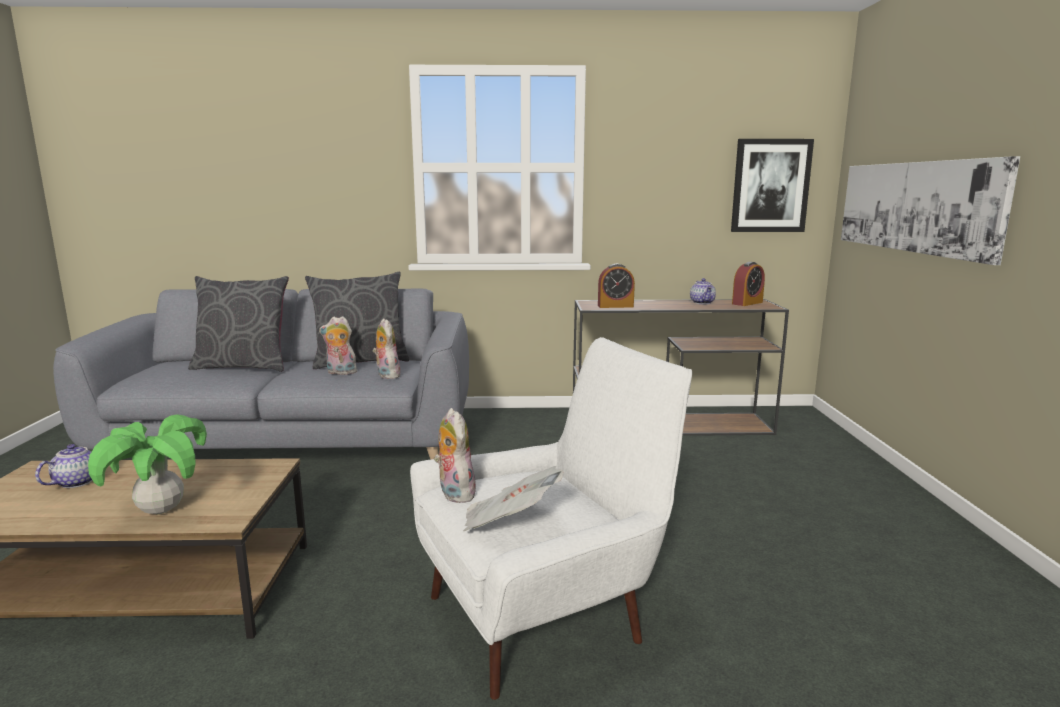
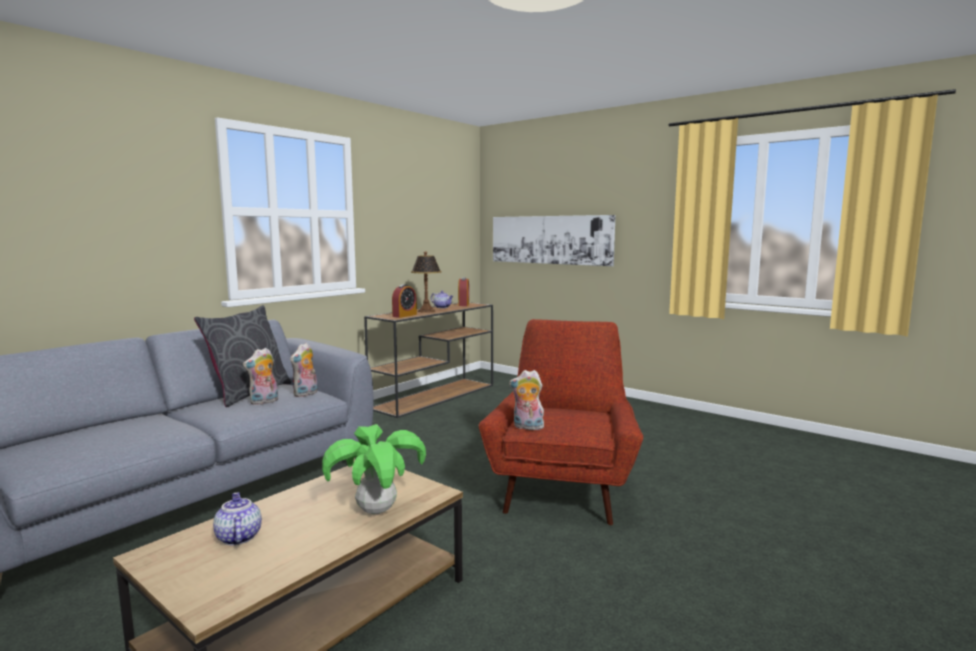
camera: 50 degrees left, 5 degrees down
(243, 366) = (139, 424): grey pillow -> none
(386, 375) = (306, 394): plush toy -> plush toy turned 75 degrees counterclockwise
(509, 523) = (582, 425): newspaper -> none
(545, 613) = (562, 490): white armchair -> red armchair
(663, 304) = (426, 311): none -> table lamp
(770, 186) = (452, 228): picture -> none

